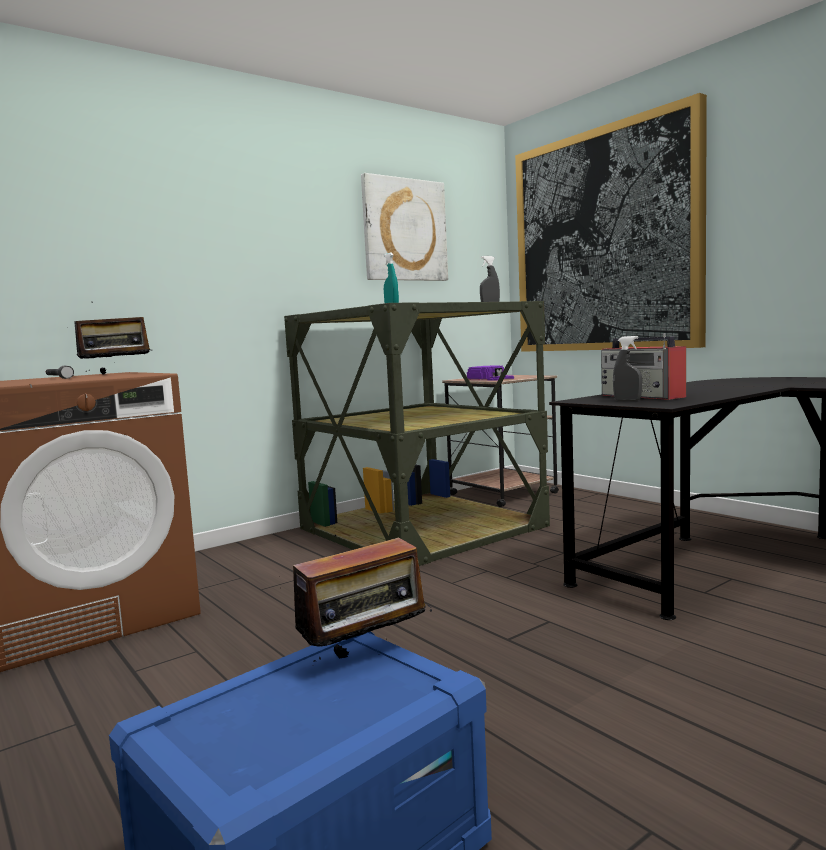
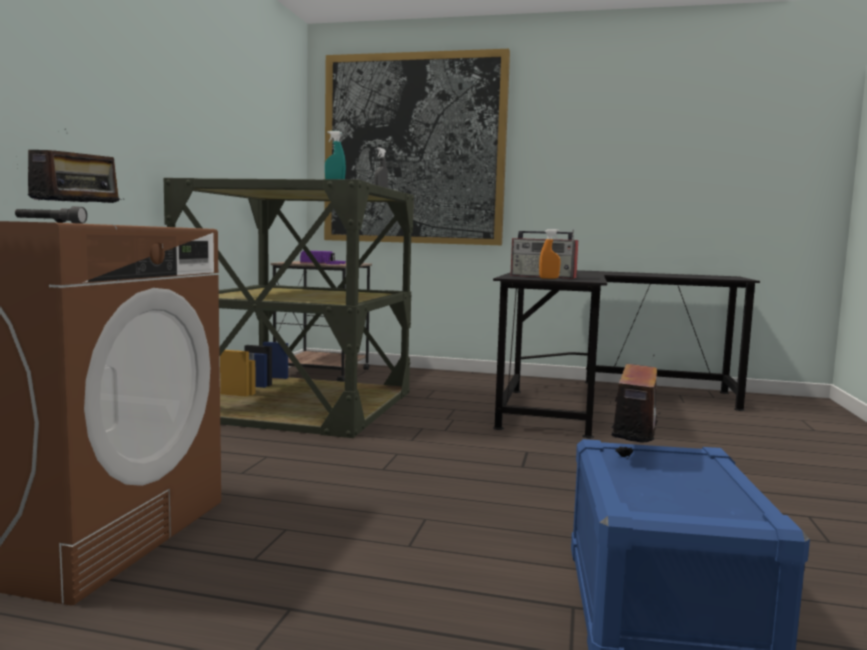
camera: 40 degrees left, 0 degrees up
(404, 230) = (246, 105): picture -> none
(627, 400) = (549, 278): grey spray bottle -> orange spray bottle

